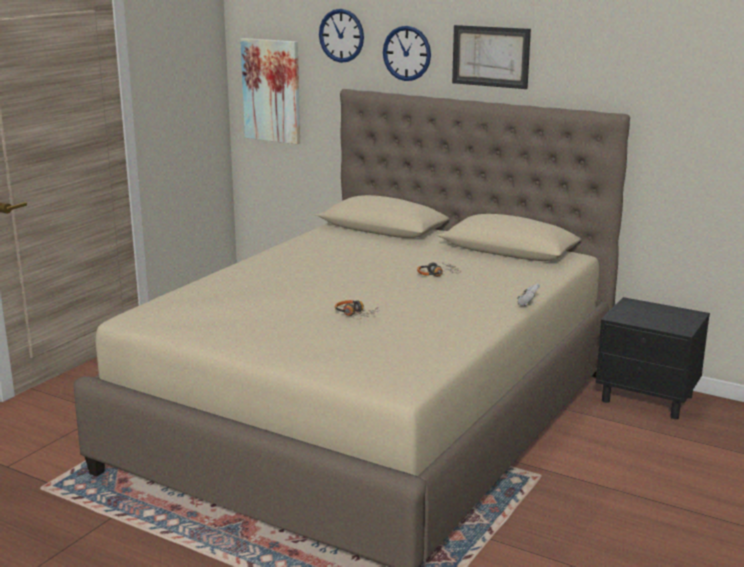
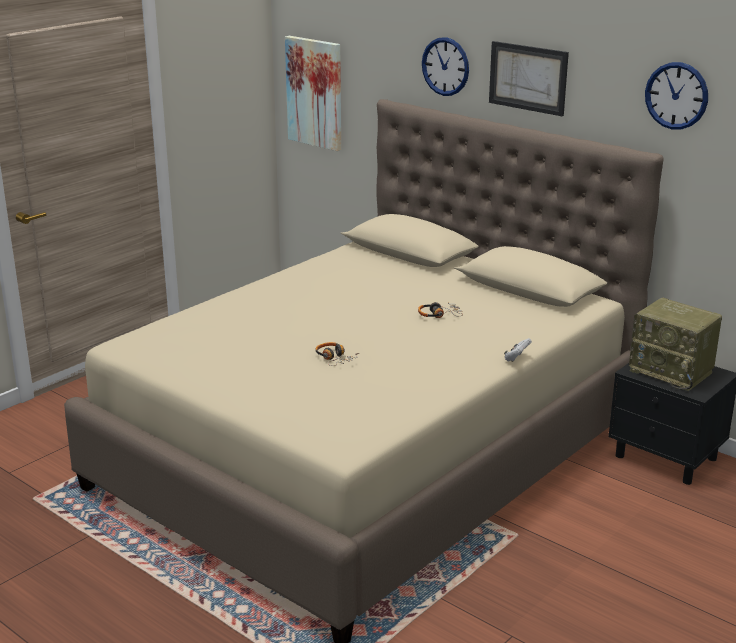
camera: 10 degrees right, 5 degrees up
(341, 35) = (382, 42): wall clock -> wall clock (676, 95)
(651, 315) = (672, 372): none -> radio

